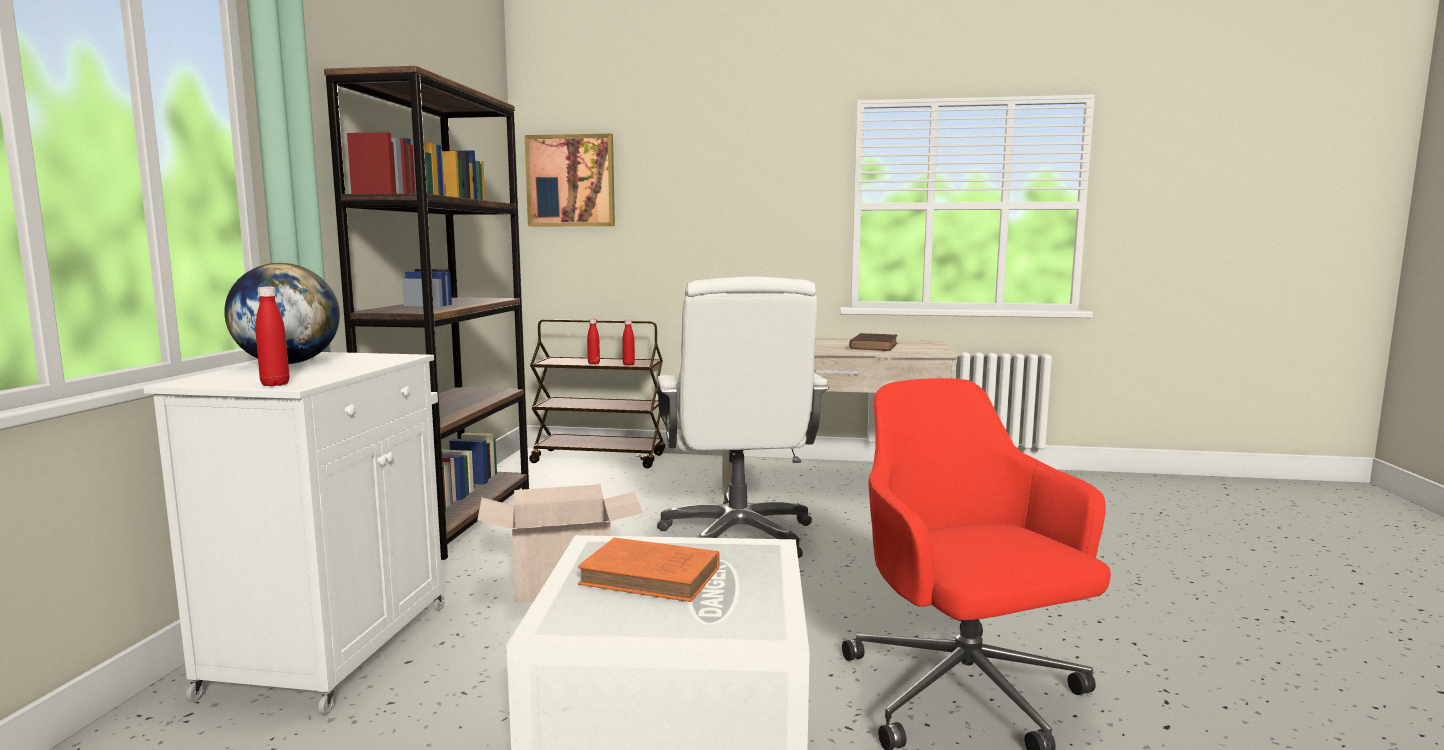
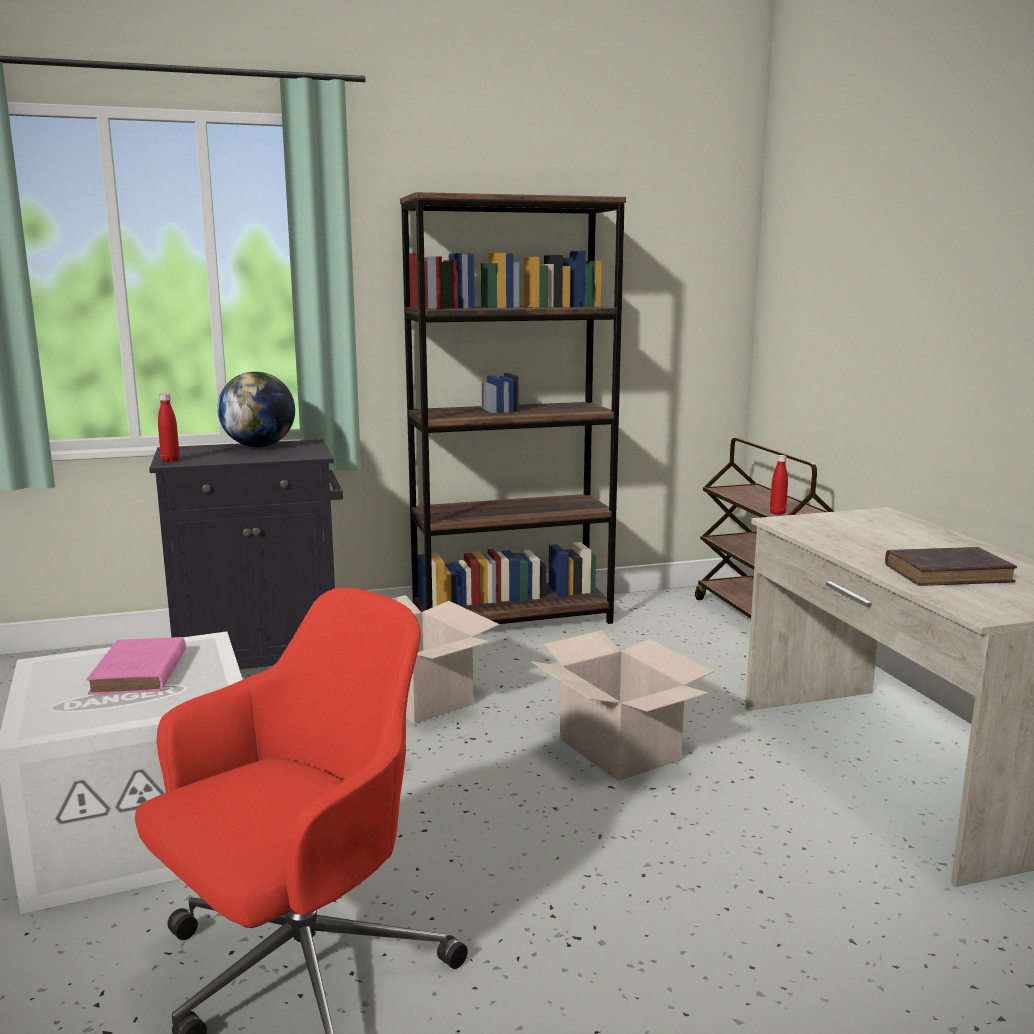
camera: 65 degrees right, 5 degrees up
(334, 646) = (262, 661): white cabinet -> black cabinet
(571, 181) = (797, 267): picture -> none
(593, 363) = (749, 502): red bottle -> none
(654, 577) = (138, 673): orange book -> pink book
(738, 536) = (618, 749): white office chair -> cardboard box

